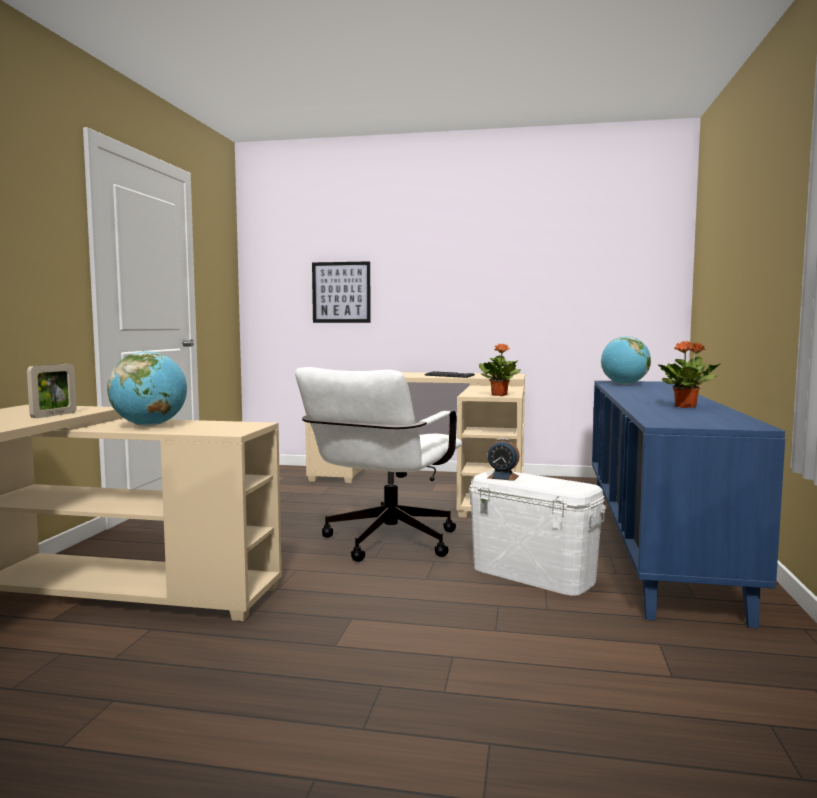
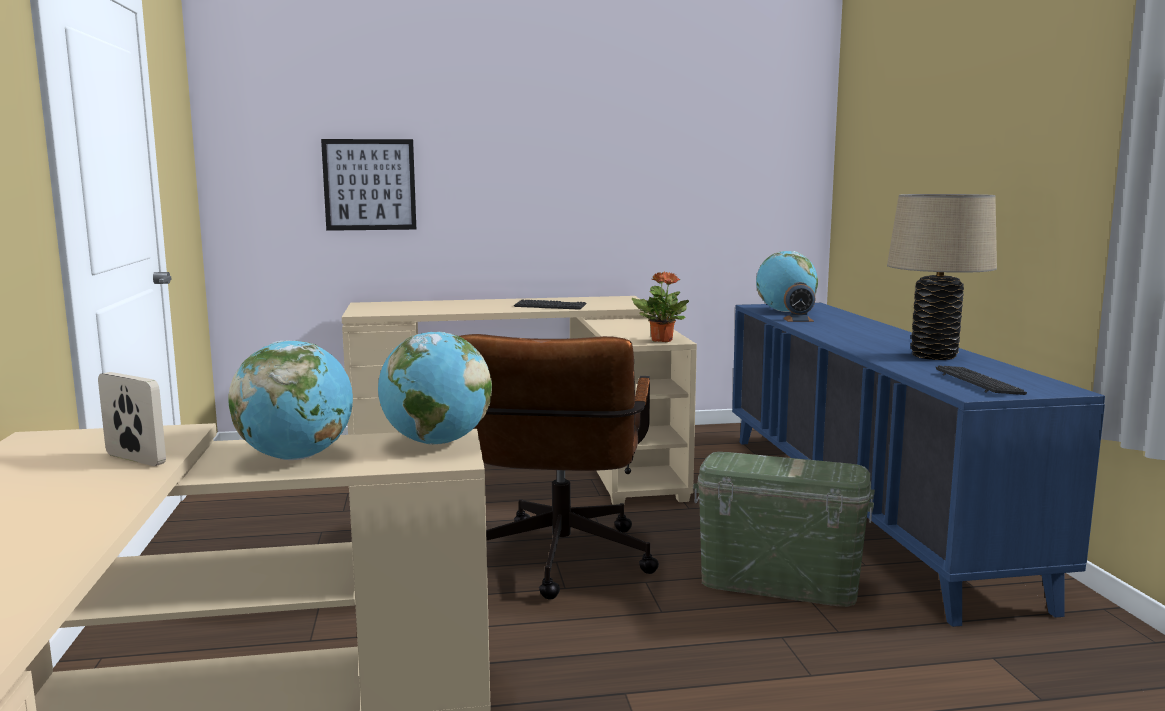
camera: 20 degrees left, 5 degrees up
(54, 415) = (135, 459): picture frame -> picture frame turned 60 degrees counterclockwise
(239, 425) = (436, 443): none -> globe
(384, 544) = (558, 565): white office chair -> brown office chair
(502, 477) = (740, 464): alarm clock -> alarm clock (798, 320)
(533, 574) = (779, 582): white storage box -> green storage box
(684, 419) = (978, 383): none -> keyboard
(686, 407) = (933, 356): potted plant -> beige table lamp

